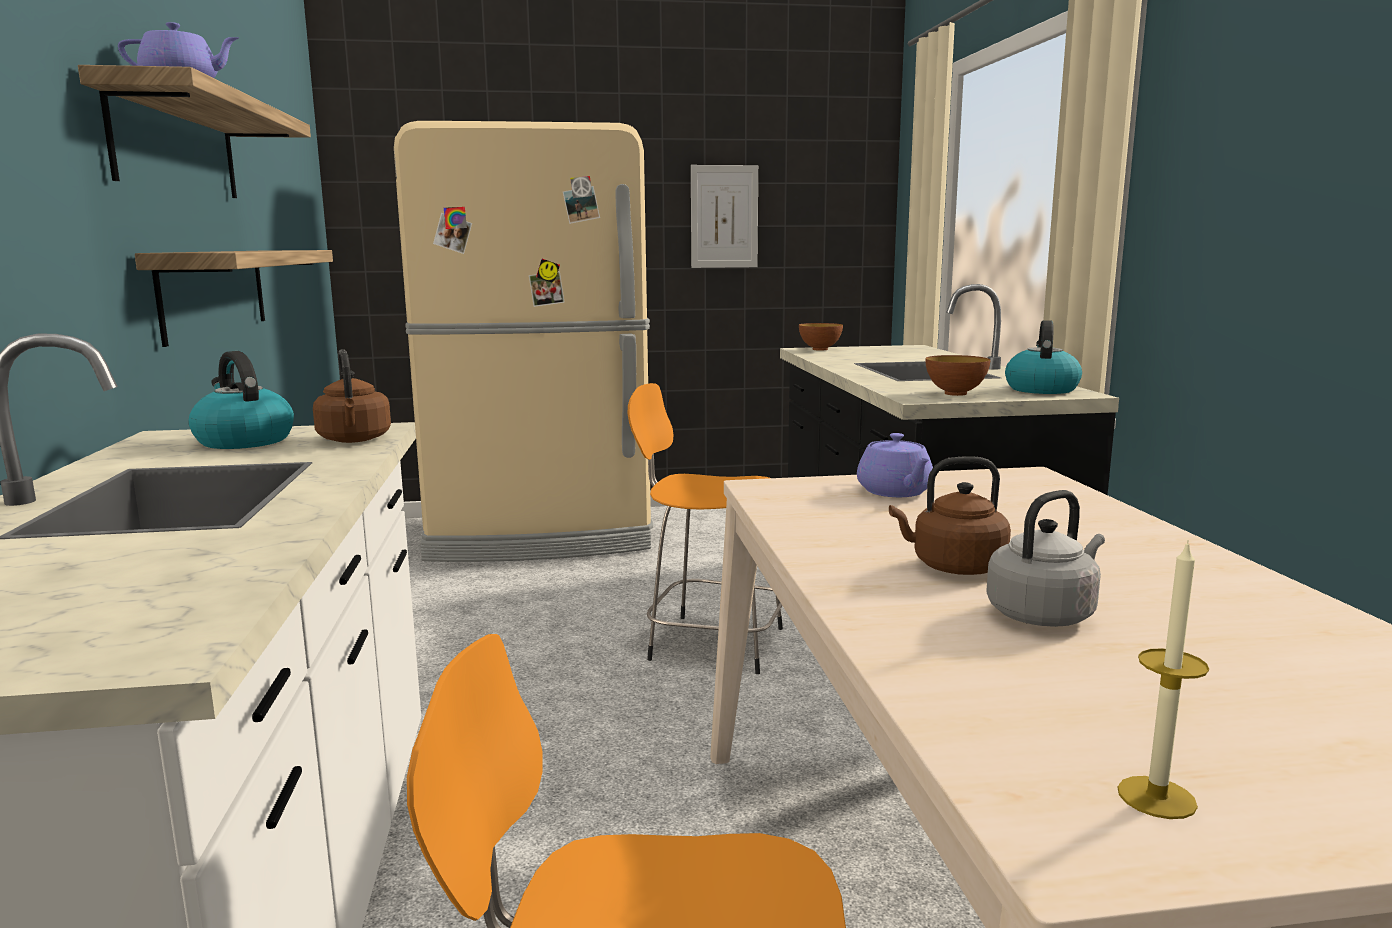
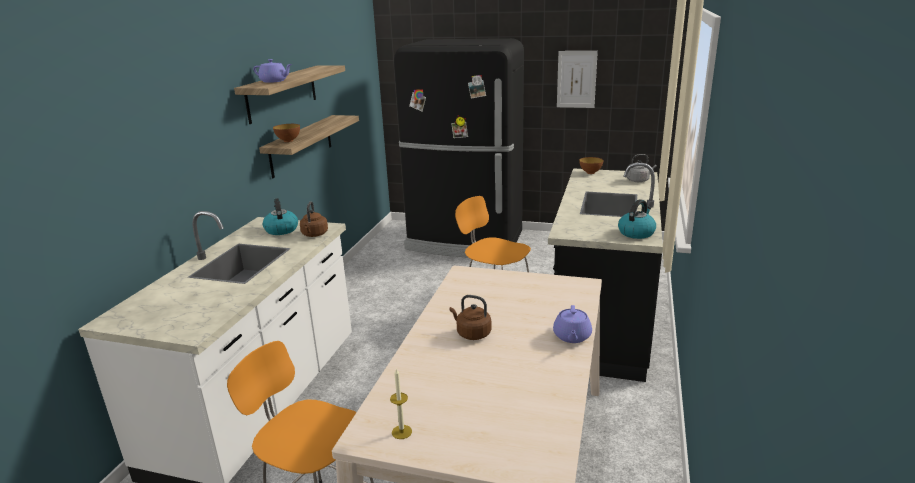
camera: 25 degrees right, 10 degrees up
(541, 535) = (465, 241): beige fridge -> black fridge
(895, 492) = (510, 285): purple teapot -> purple teapot (572, 336)
(955, 393) = (586, 231): bowl -> bowl (288, 141)
(1044, 614) = (470, 363): grey kettle -> grey kettle (639, 180)

